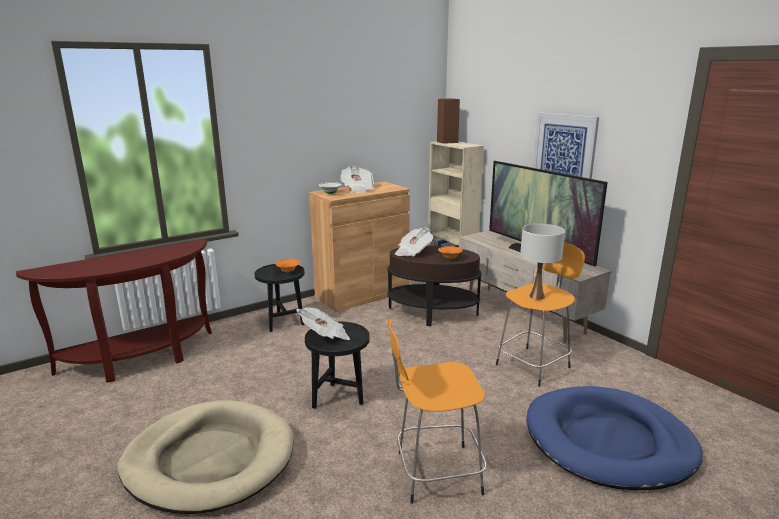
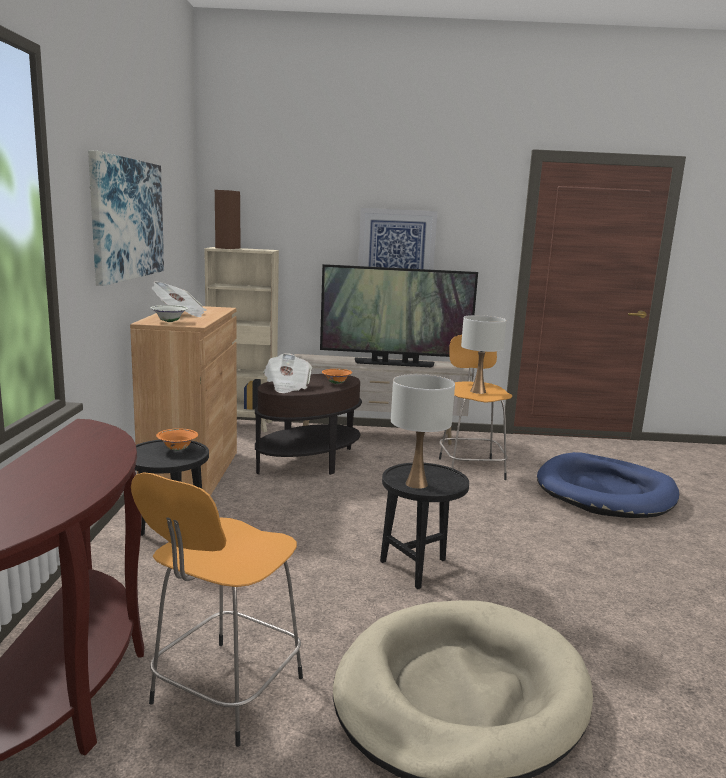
camera: 55 degrees left, 5 degrees down
(316, 127) = (127, 219): none -> picture
(325, 336) = (416, 484): newspaper -> white table lamp
(435, 473) = (596, 568): orange stool -> orange stool (224, 693)

